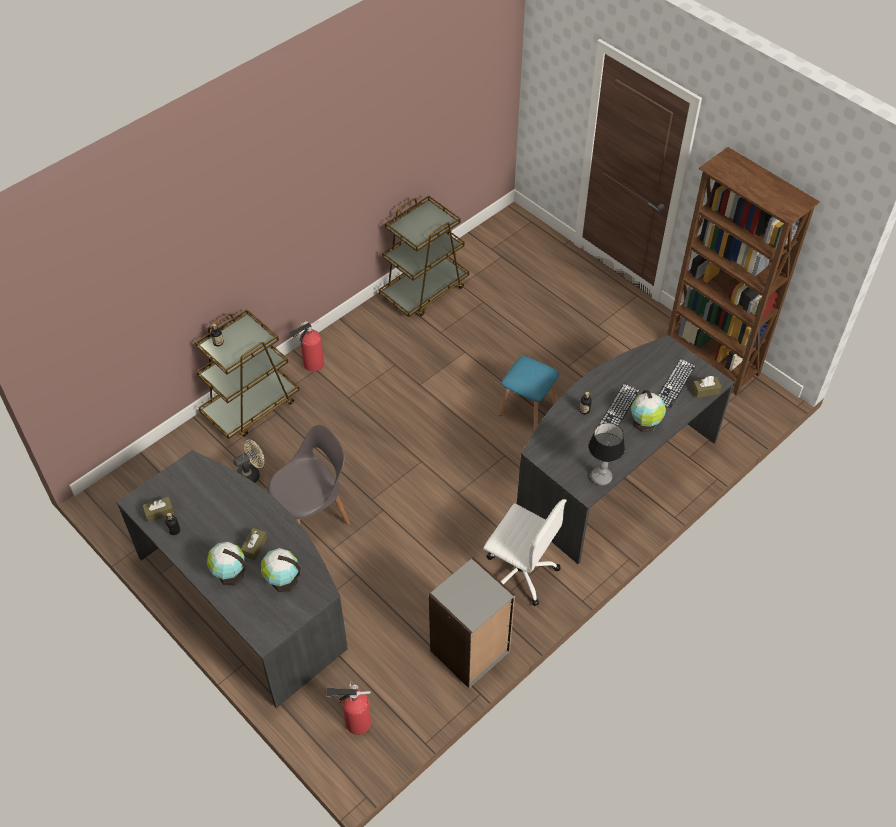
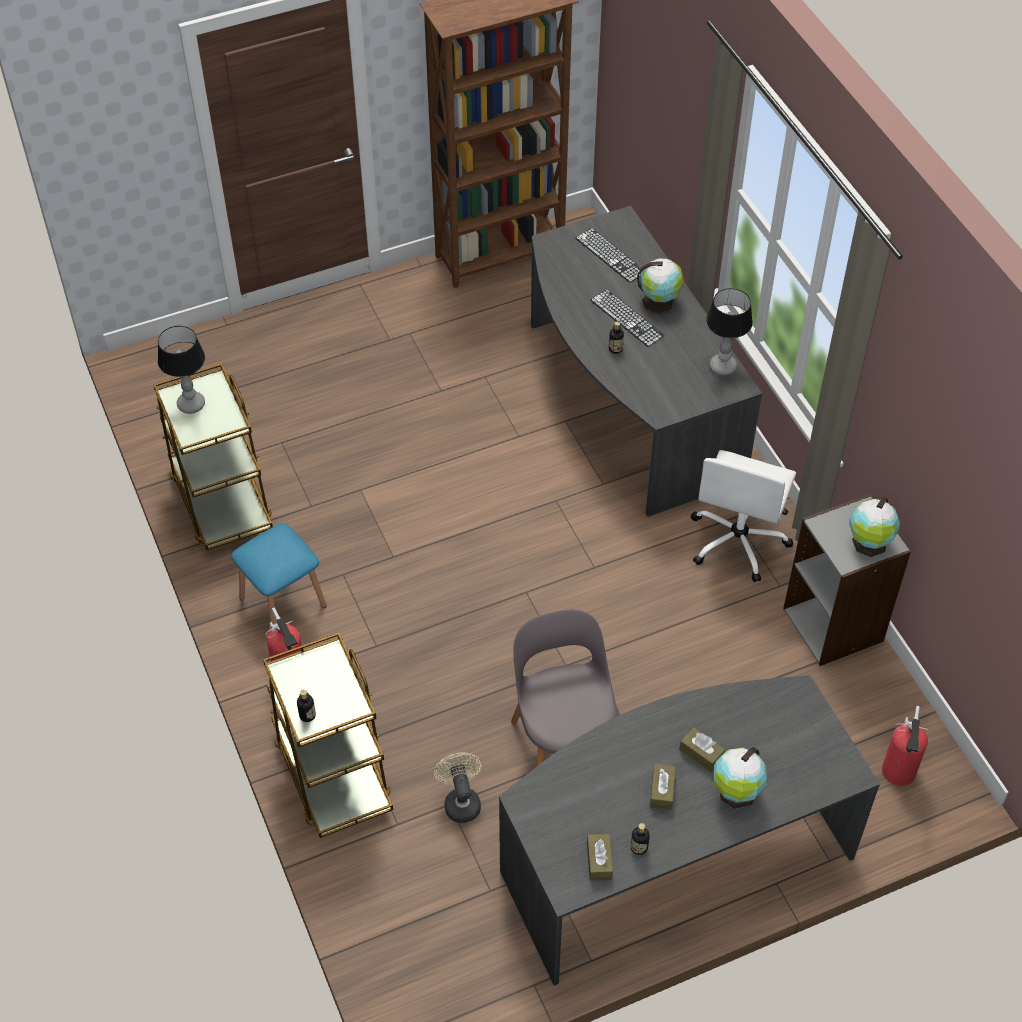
camera: 70 degrees left, 0 degrees up
(282, 580) = (767, 733): globe -> globe (869, 544)
(425, 218) = (191, 404): none -> table lamp
(519, 572) = (738, 541): white office chair -> white office chair turned 150 degrees clockwise
(527, 409) = (492, 454): blue stool -> blue stool (282, 602)
(705, 390) = (633, 233): brown tissue box -> brown tissue box (662, 791)

